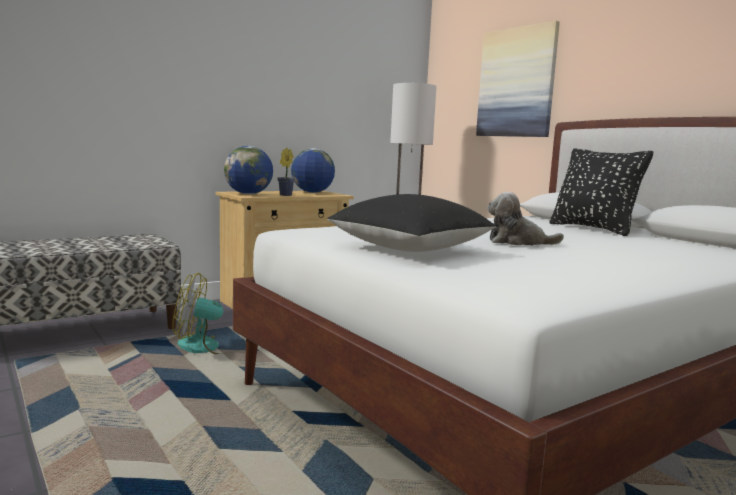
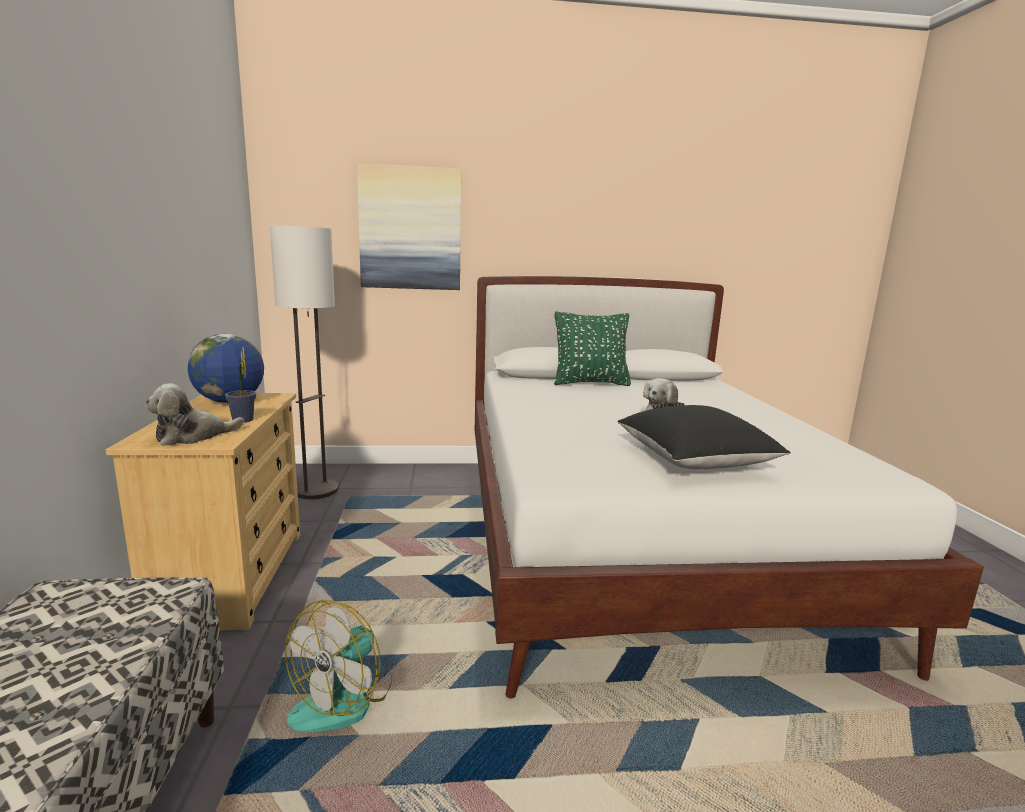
camera: 60 degrees left, 5 degrees up
(248, 194) = (193, 436): globe -> plush toy
(593, 229) = (590, 383): black pillow -> green pillow

